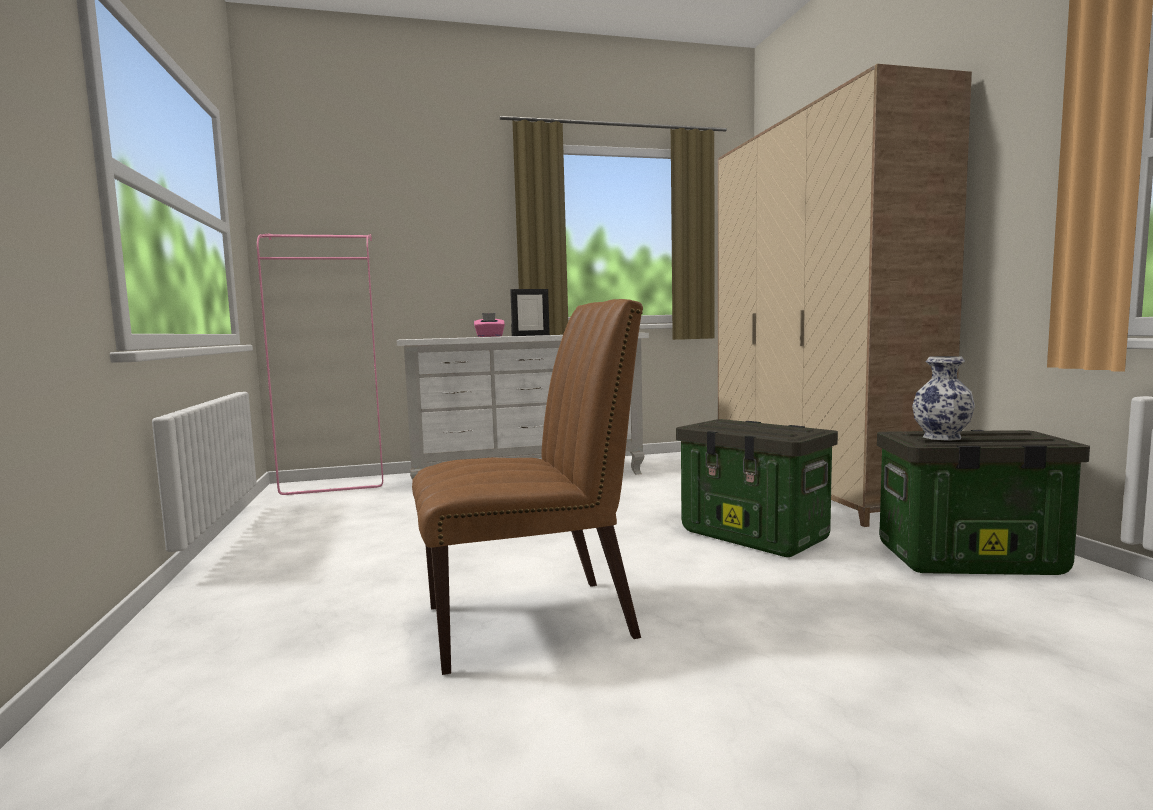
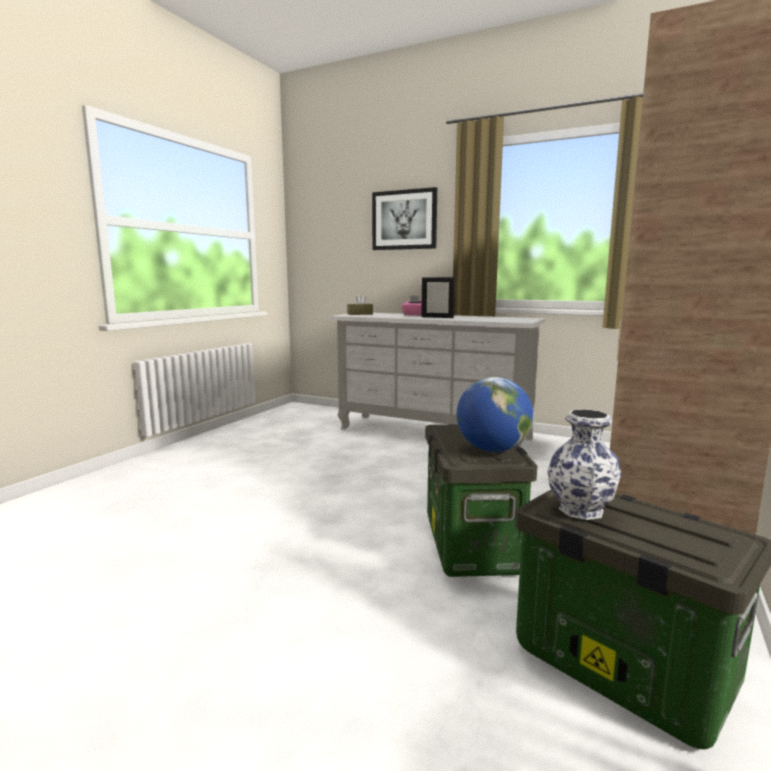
camera: 40 degrees right, 5 degrees up
(336, 484) = (318, 411): pink clothes rack -> none
(421, 338) = (360, 314): none -> brown tissue box
(444, 224) = (404, 220): none -> picture
(528, 623) = (200, 544): brown chair -> none
(786, 427) = (492, 450): none -> globe

